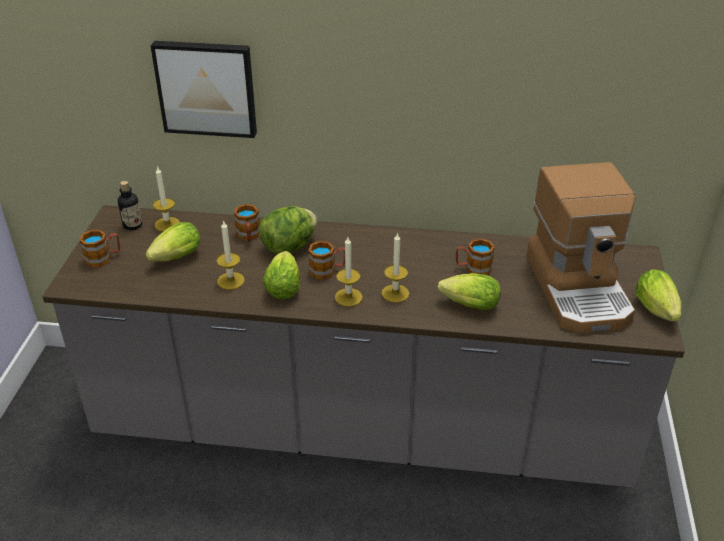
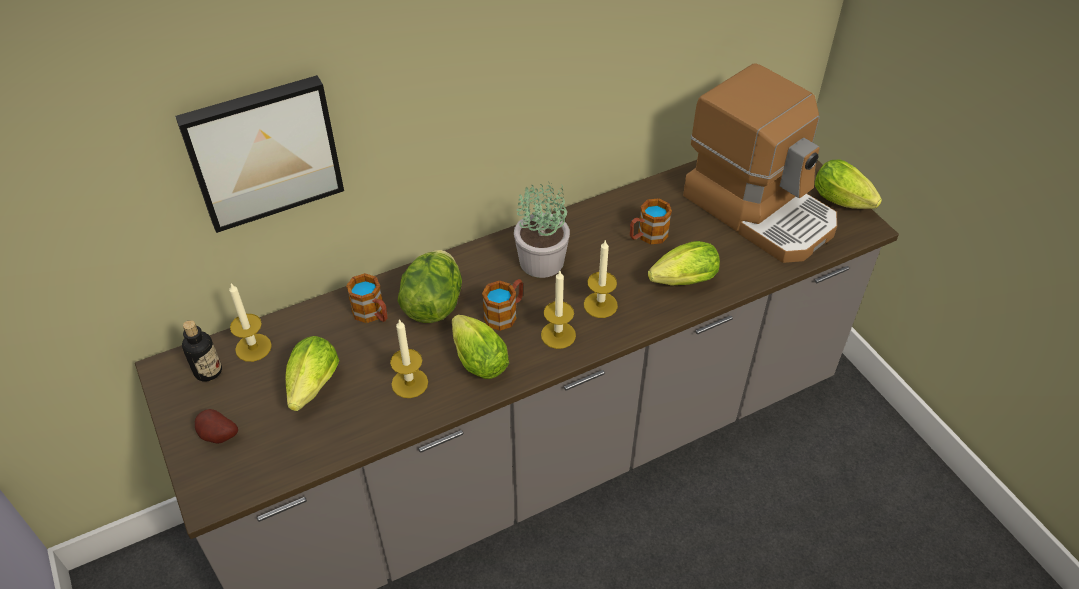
camera: 35 degrees left, 10 degrees up
(103, 258) = (217, 437): mug -> potato
(383, 253) = (542, 262): none -> potted plant

